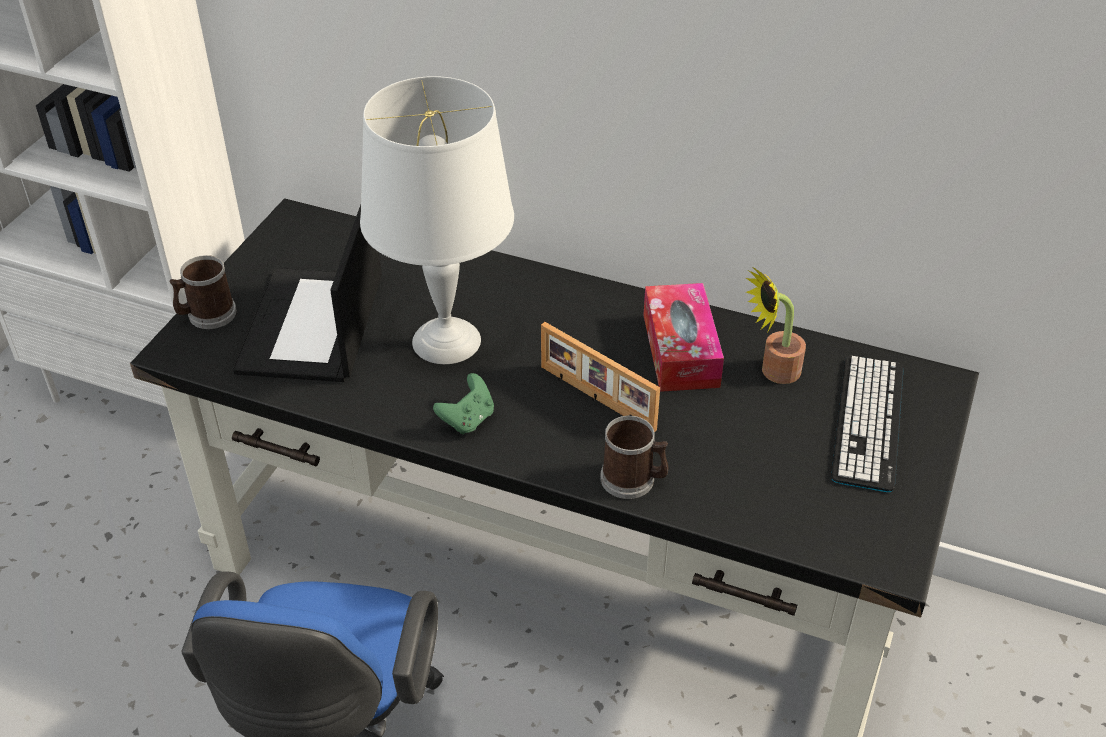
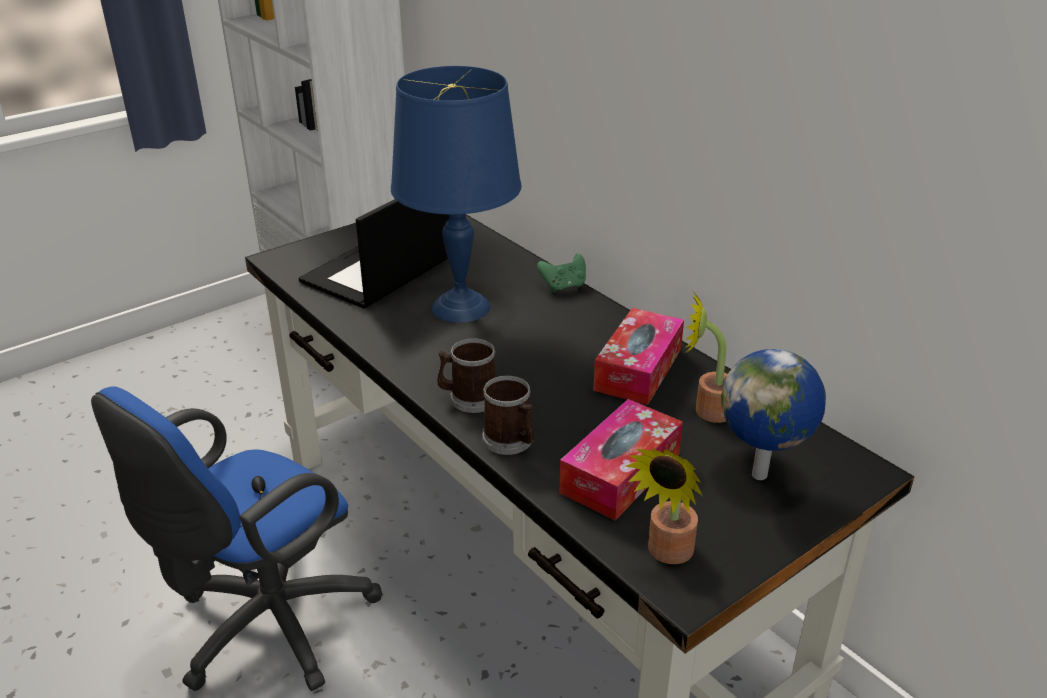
camera: 30 degrees right, 10 degrees down
(207, 315) = (318, 245): mug -> mug (468, 398)
(446, 340) = (461, 306): white table lamp -> blue table lamp
(467, 420) = (425, 359): green game controller -> green game controller (563, 286)
(596, 399) = (536, 378): picture frame -> none
(755, 471) = (620, 473): none -> tissue box
(854, 535) = (666, 554): none -> potted plant
(868, 422) = (761, 475): keyboard -> globe

